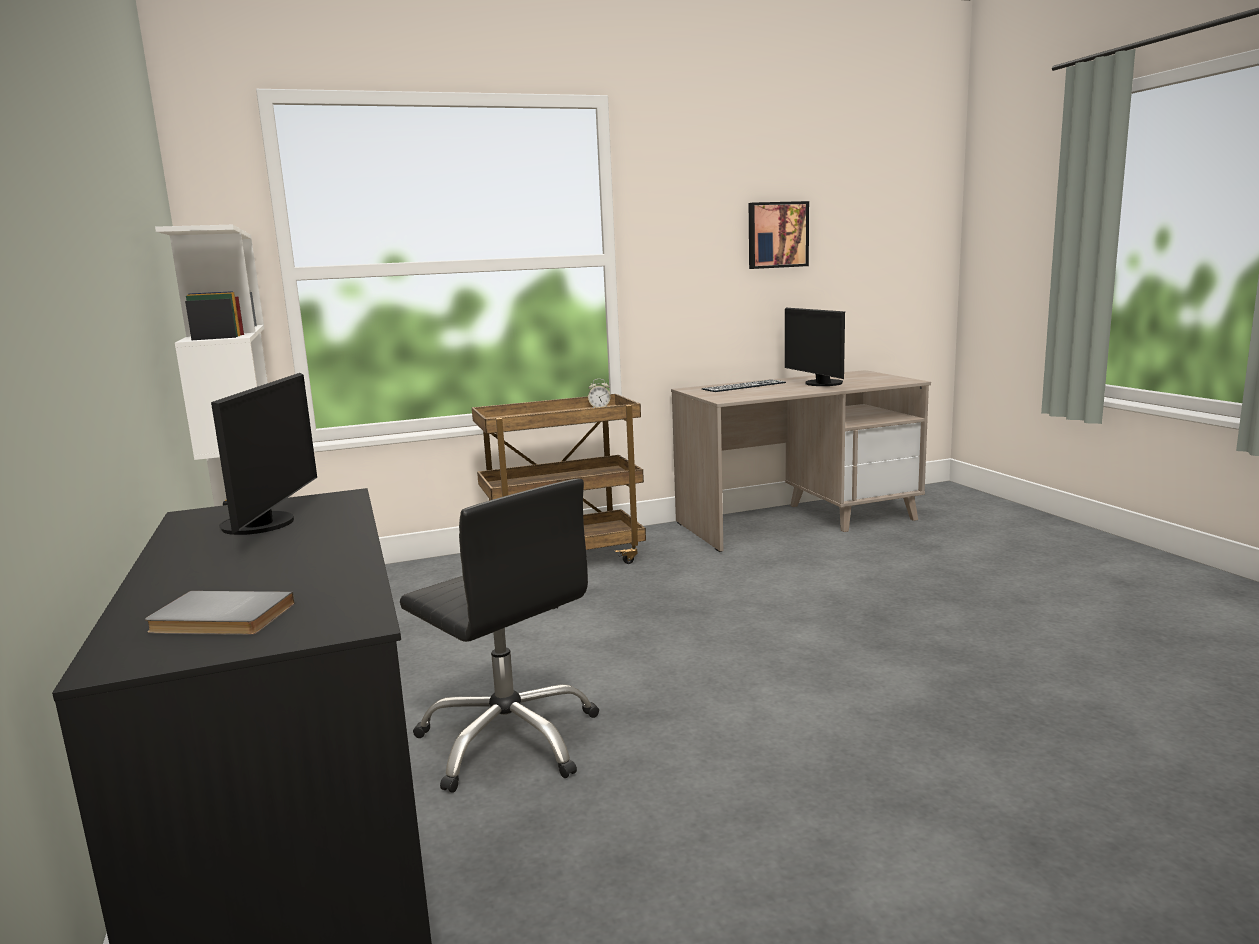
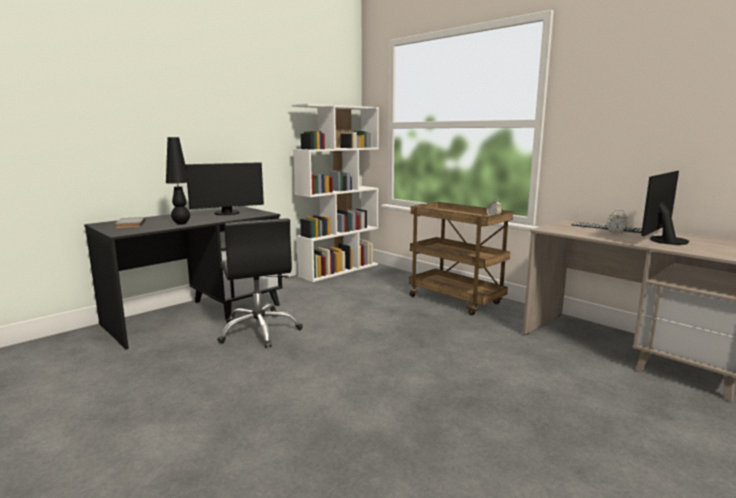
camera: 65 degrees right, 0 degrees up
(330, 562) = (181, 223): none -> black table lamp
(509, 739) = (259, 331): black office chair -> black office chair turned 45 degrees counterclockwise
(771, 388) = (615, 232): none -> alarm clock
(777, 235) = (689, 105): picture -> none

